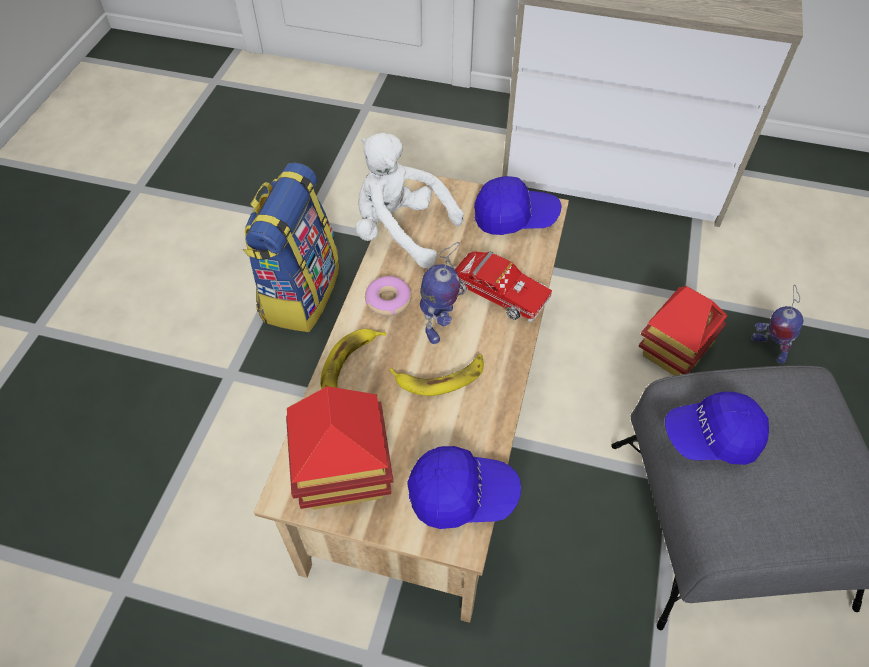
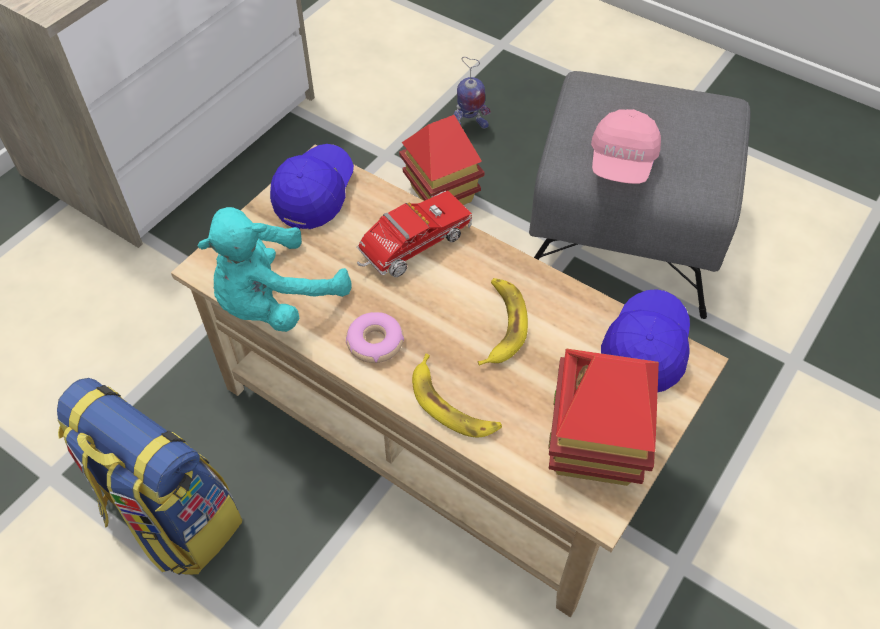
camera: 70 degrees left, 0 degrees up
(400, 231) = (275, 301): white plush toy -> turquoise plush toy
(438, 323) = (429, 305): toy robot -> none
(711, 437) = (622, 162): blue cap -> pink cap

